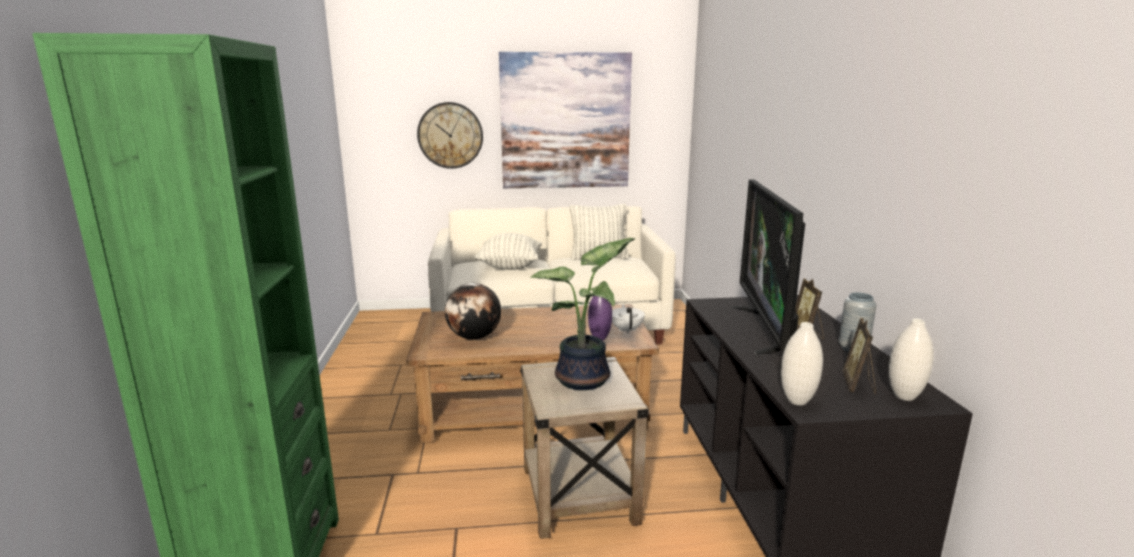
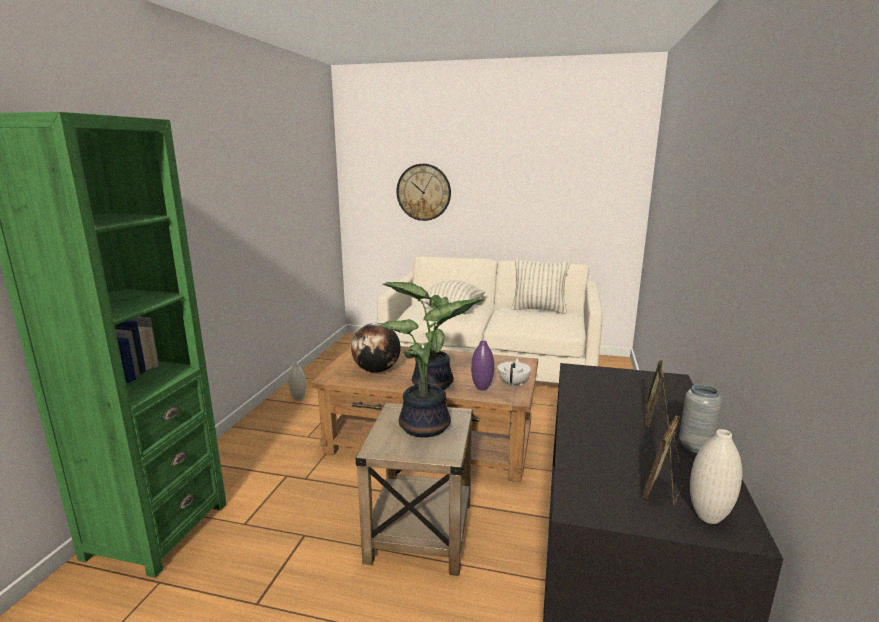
camera: 20 degrees right, 0 degrees up
(543, 341) = (430, 383): none -> potted plant
(565, 121) = (524, 182): picture -> none
(766, 329) = (614, 408): television -> none
(797, 401) = (574, 495): white vase -> white vase (298, 398)

